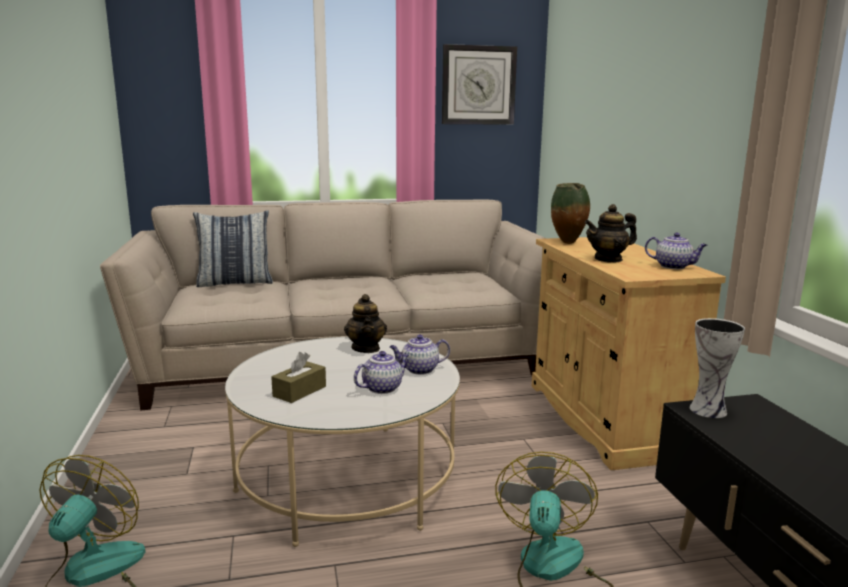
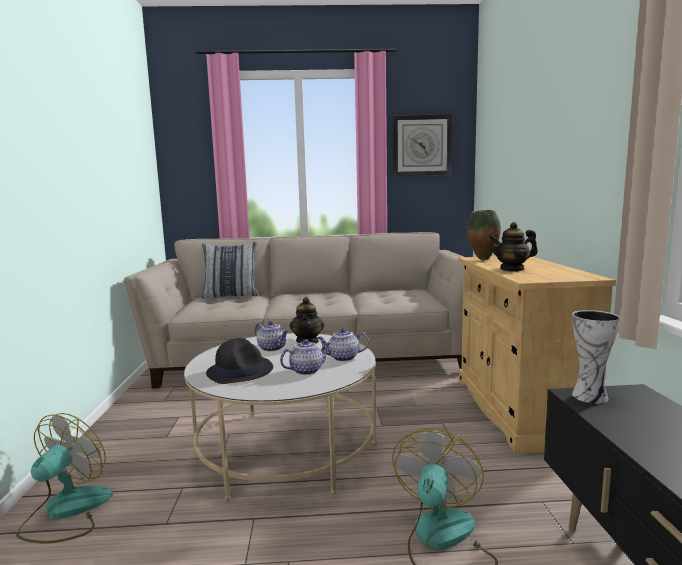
camera: 10 degrees right, 5 degrees down
(299, 391) = (240, 371): brown tissue box -> black hat
(674, 266) = (569, 273): teapot -> teapot (272, 348)

